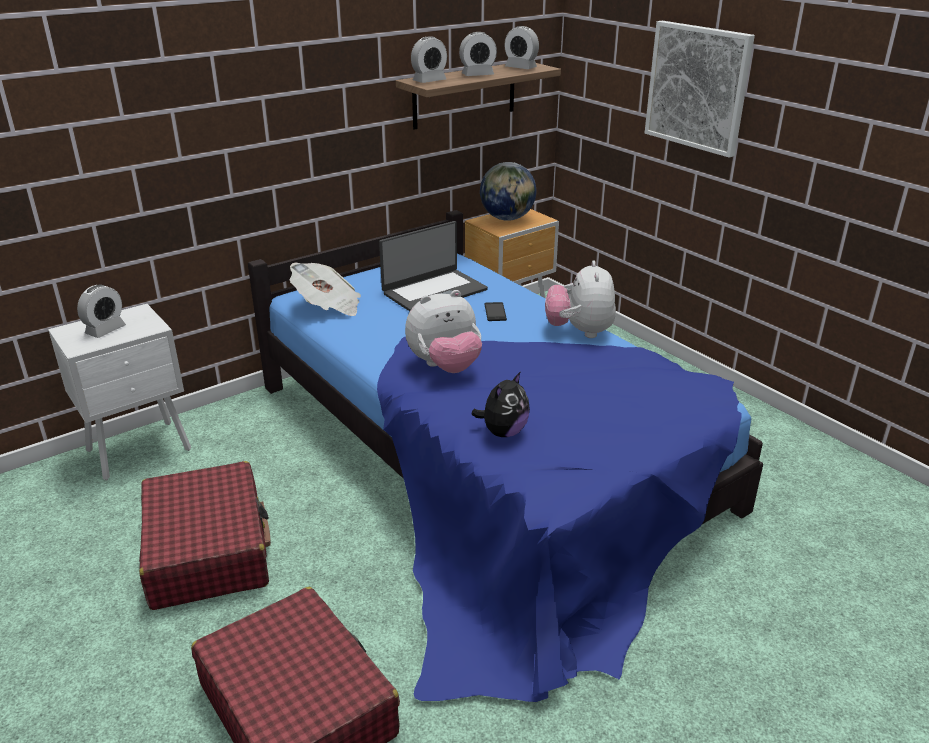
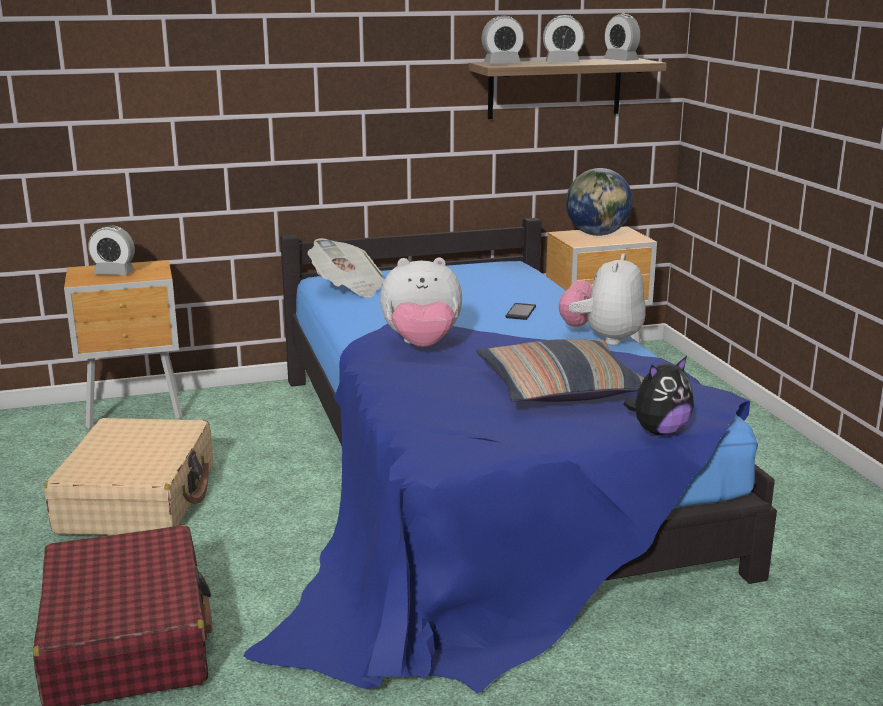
camera: 20 degrees right, 10 degrees down
(105, 330) = (114, 273): alarm clock -> alarm clock turned 45 degrees clockwise
(142, 450) = (136, 412): white nightstand -> brown nightstand
(208, 550) = (138, 499): red suitcase -> beige suitcase
(434, 291) = (469, 289): laptop -> none
(503, 432) = (430, 399): plush toy -> plush toy (659, 431)
(593, 397) = (560, 388): none -> pillow
(698, 87) = (806, 78): picture -> none

